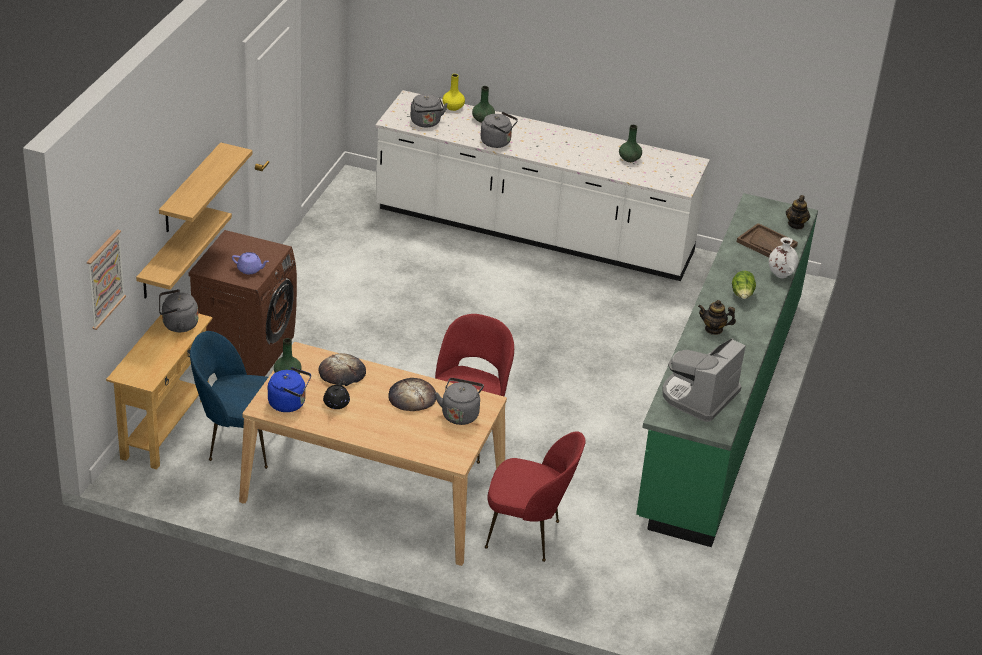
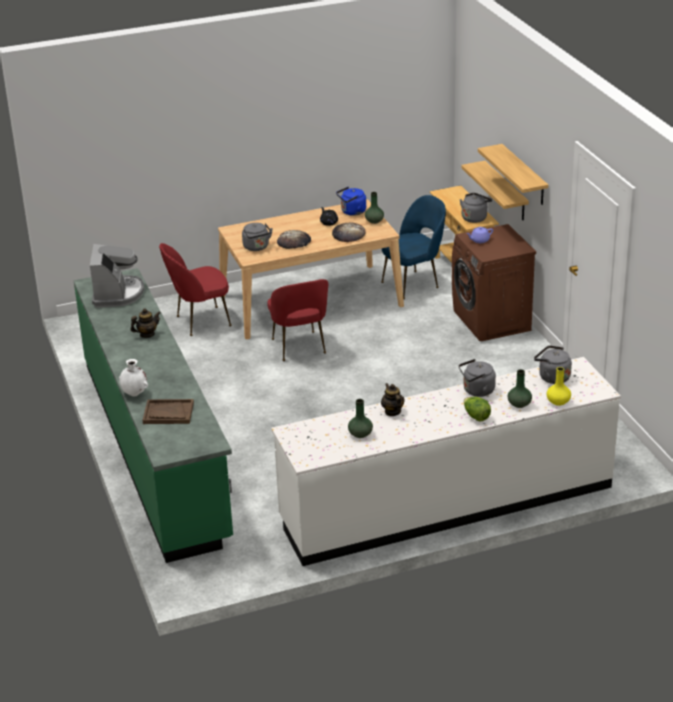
camera: 145 degrees right, 5 degrees down
(104, 279) = (468, 121): picture -> none
(742, 295) = (149, 365): lettuce -> lettuce (476, 417)
(796, 224) = (159, 442): teapot -> teapot (392, 412)

